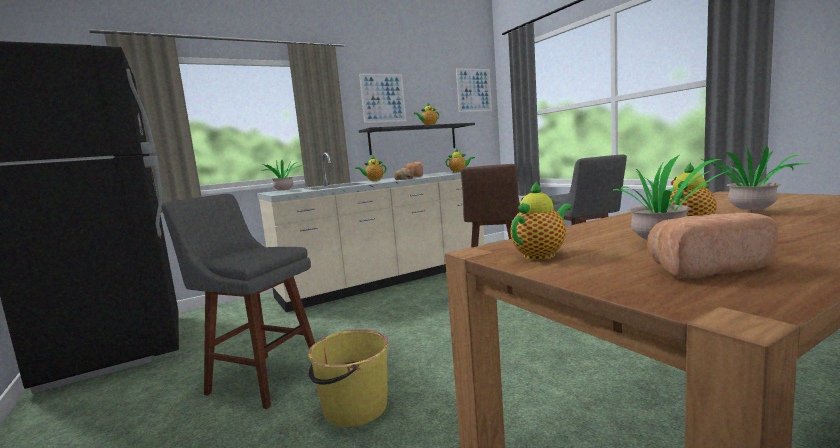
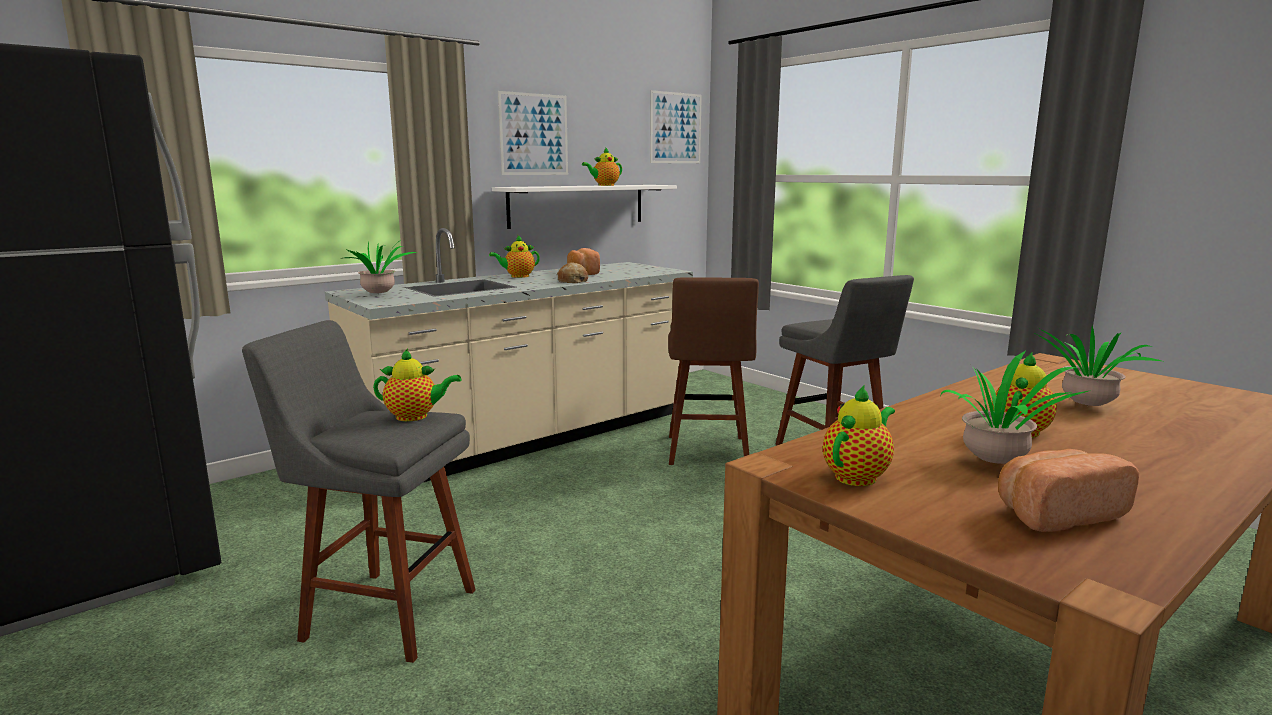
camera: 10 degrees left, 5 degrees up
(354, 408) = (549, 659): yellow bucket -> none
(413, 139) = (577, 205): black shelf -> white shelf
(459, 172) = (653, 268): teapot -> teapot (415, 416)

